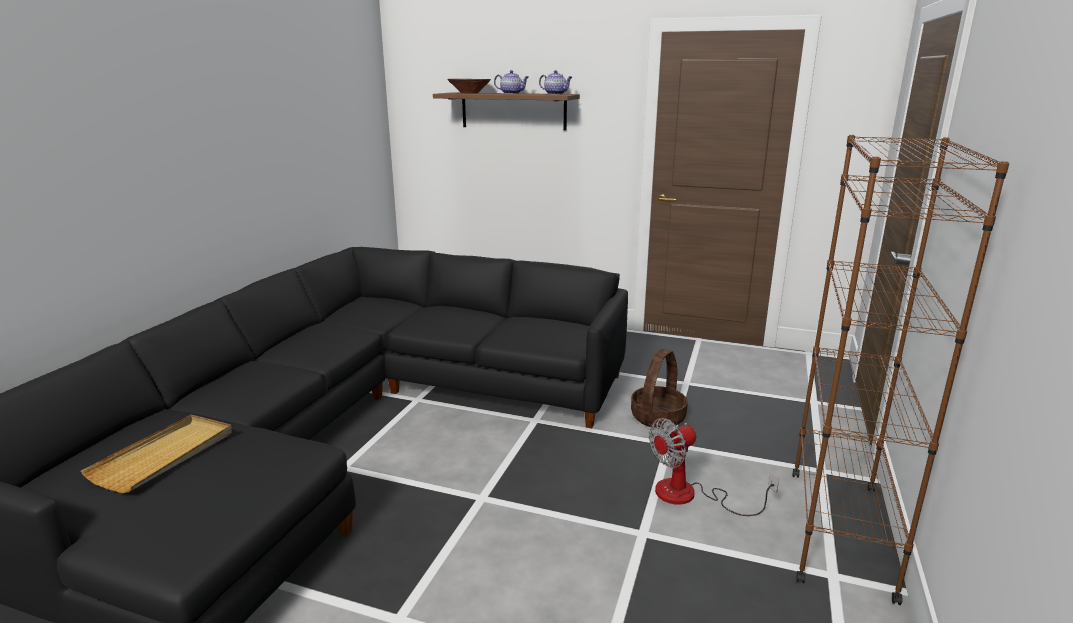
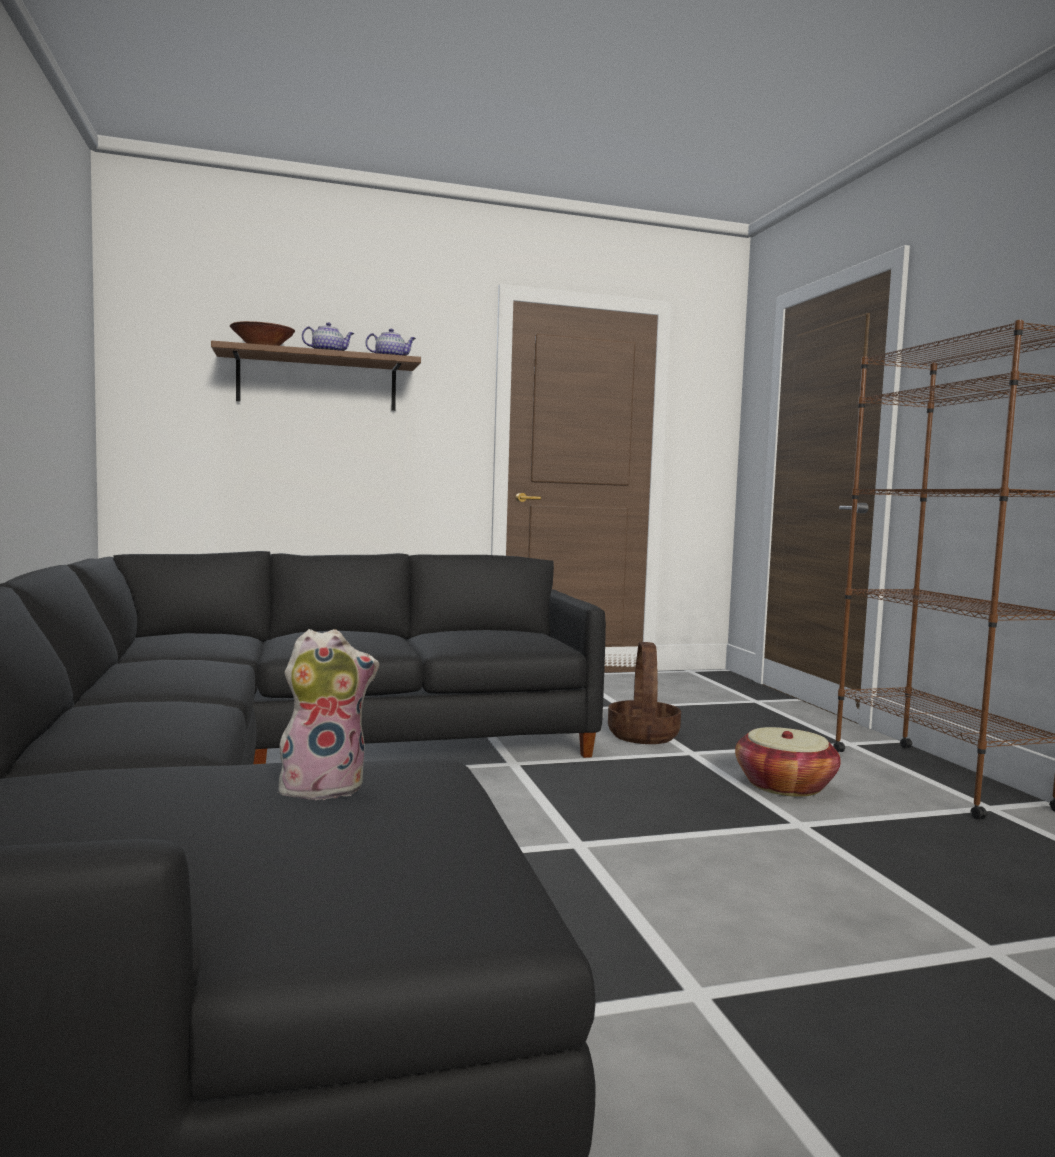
camera: 35 degrees left, 15 degrees down
(164, 456) = (180, 806): beige tray -> none
(233, 458) = (324, 787): none -> plush toy
(690, 496) = (785, 785): fan -> basket

